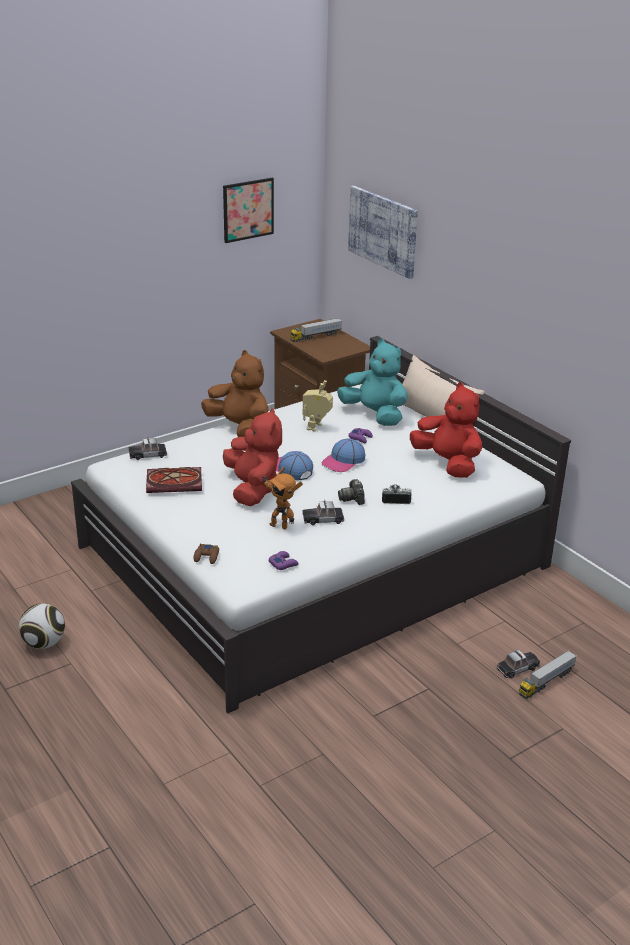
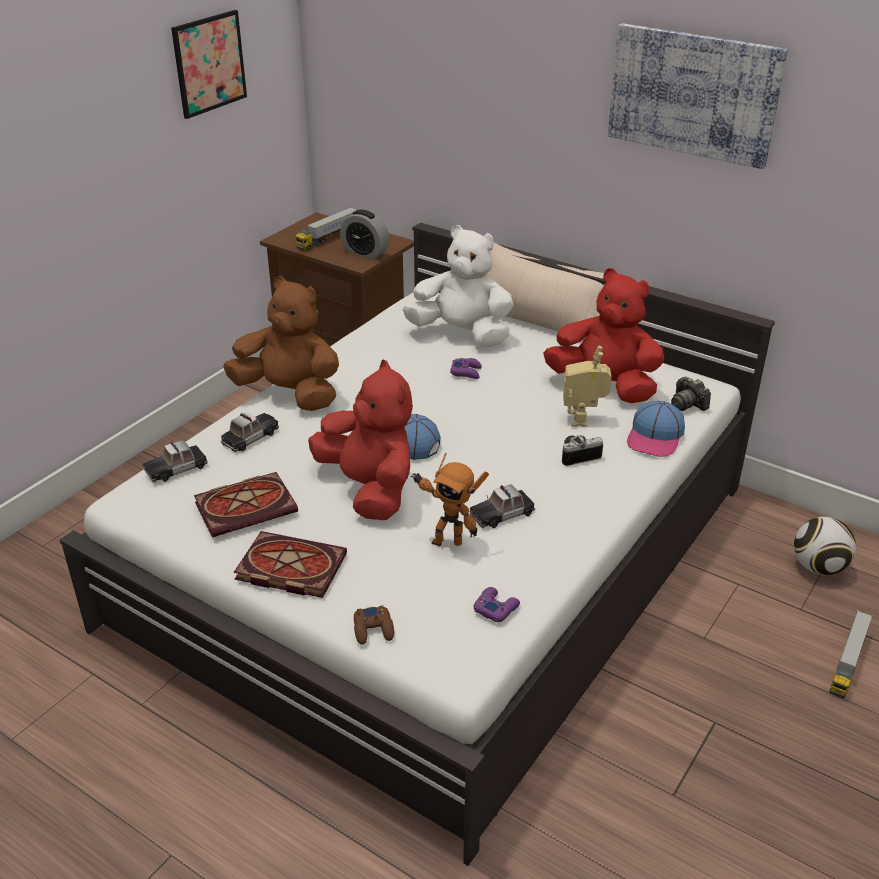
camera: 20 degrees left, 5 degrees up
(44, 643) = (107, 830): football -> football (818, 567)
(179, 518) = (288, 568): none -> book
(317, 427) = (398, 369): toy robot -> toy robot (583, 419)
(334, 350) = (365, 253): none -> alarm clock
(343, 461) = (468, 413): cap -> cap (655, 437)
(352, 498) = (520, 469): camera -> camera (687, 404)
(375, 415) = (462, 334): turquoise plush toy -> white plush toy
(383, 231) = (415, 70): picture -> picture (693, 94)
(517, 668) = (801, 652): toy car -> toy car (250, 437)

